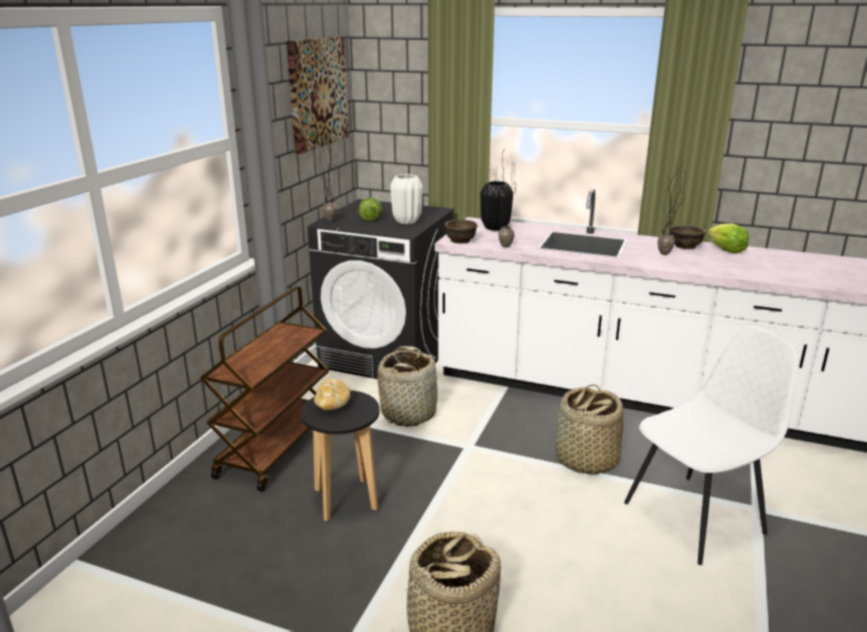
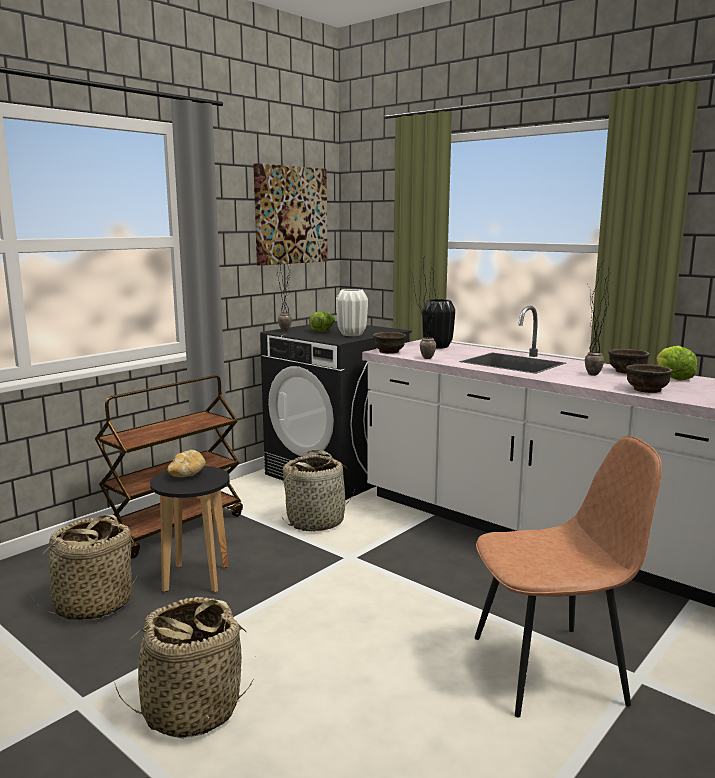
camera: 20 degrees right, 10 degrees down
(585, 460) = (464, 590): basket -> basket (93, 605)
(696, 517) = (551, 669): white chair -> brown chair
(723, 269) = (647, 390): none -> brown bowl

